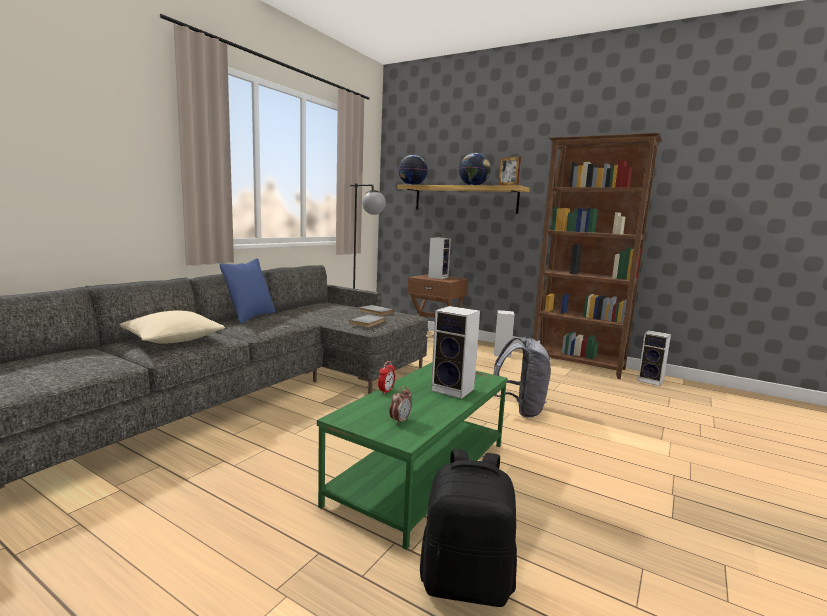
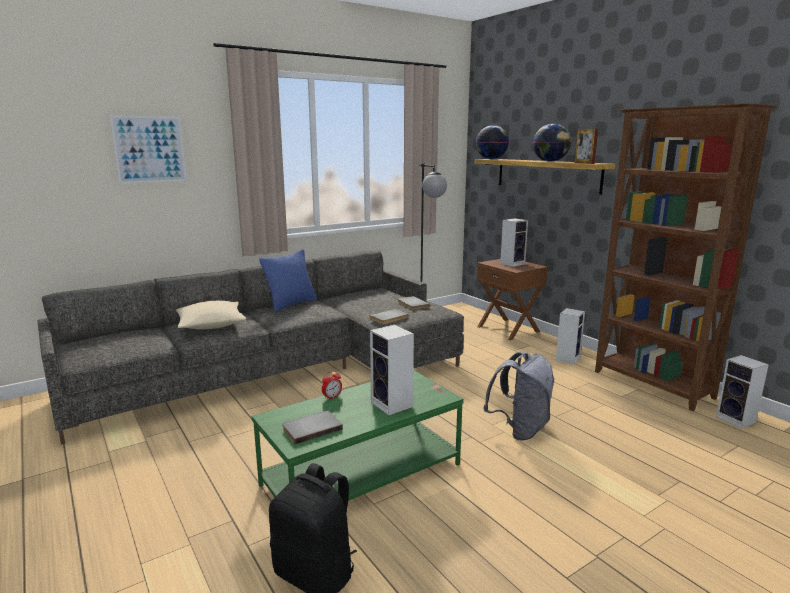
camera: 25 degrees right, 5 degrees up
(72, 125) = (149, 149): none -> picture
(400, 421) = (311, 428): alarm clock -> grey book

